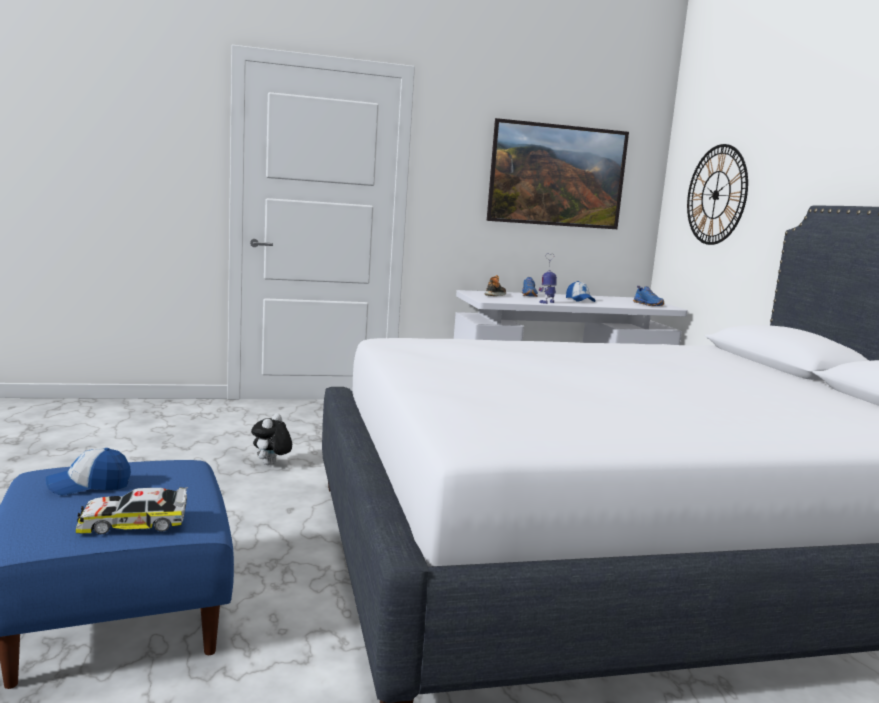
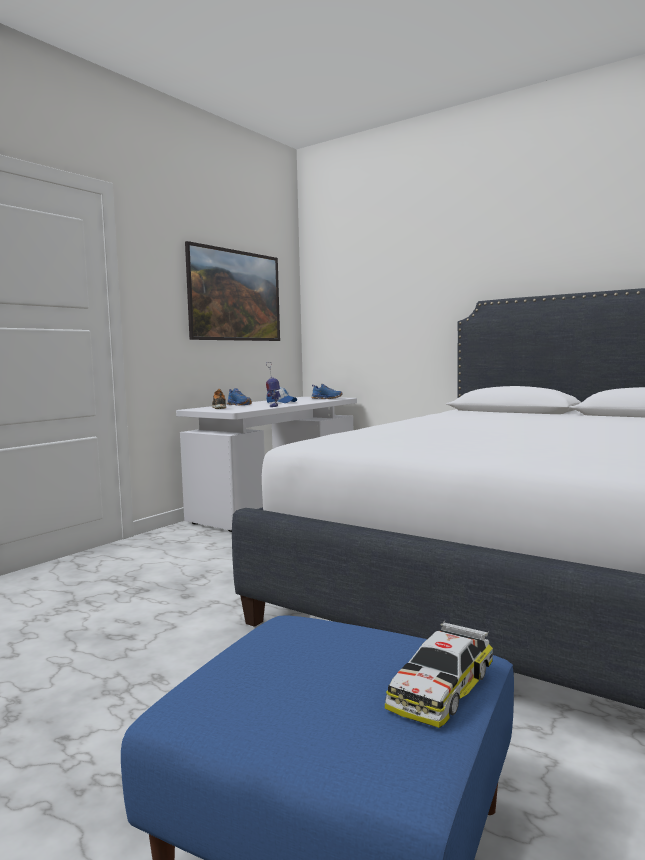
camera: 40 degrees left, 5 degrees down
(89, 485) = (284, 685): cap -> none
(271, 464) = (147, 629): plush toy -> none
(716, 195) = (365, 304): wall clock -> none

